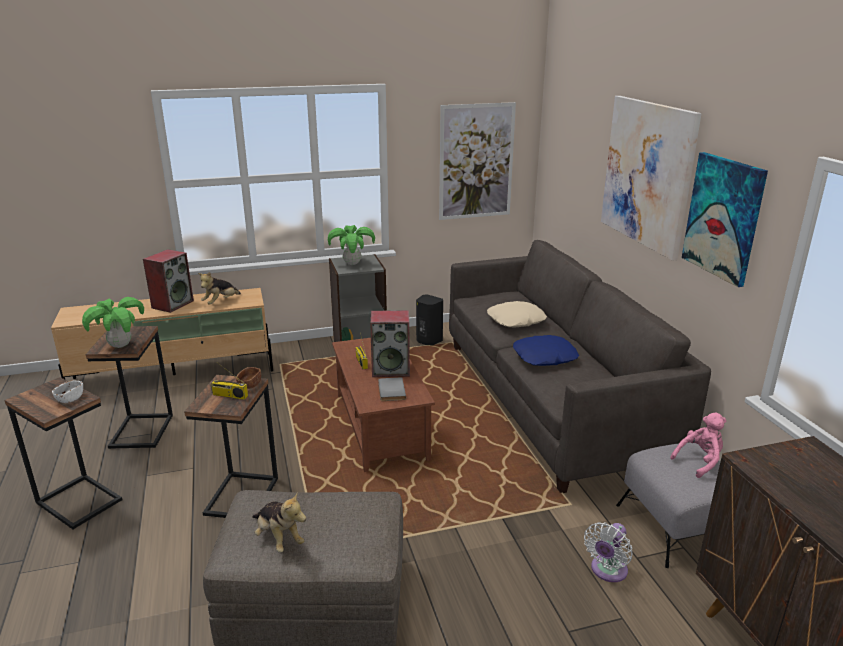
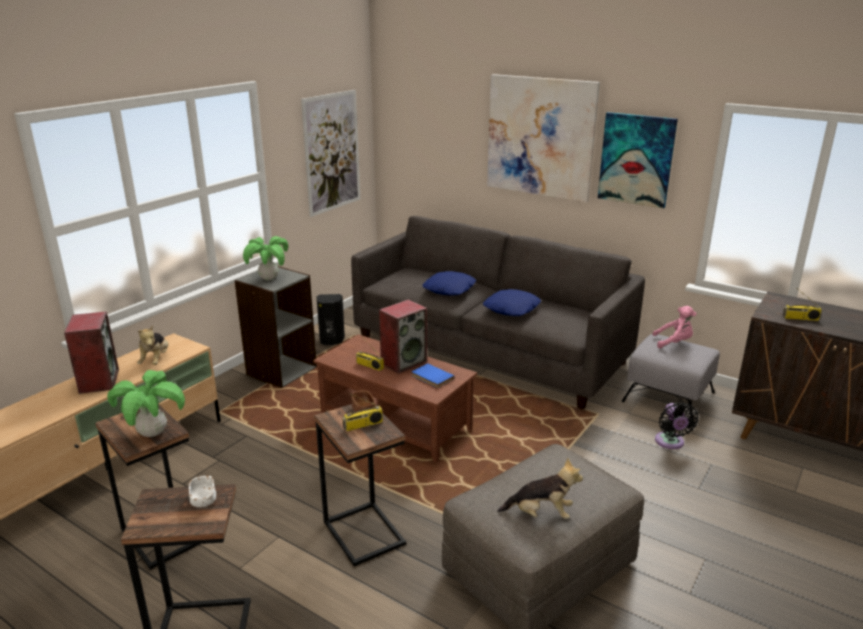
camera: 40 degrees left, 0 degrees up
(390, 391) = (431, 377): grey book -> blue book
(516, 320) = (450, 289): beige pillow -> blue pillow
(607, 571) = (670, 443): white fan -> black fan
(699, 461) = (674, 342): pink plush toy -> pink plush toy turned 75 degrees clockwise
(791, 482) = (800, 318): none -> radio

